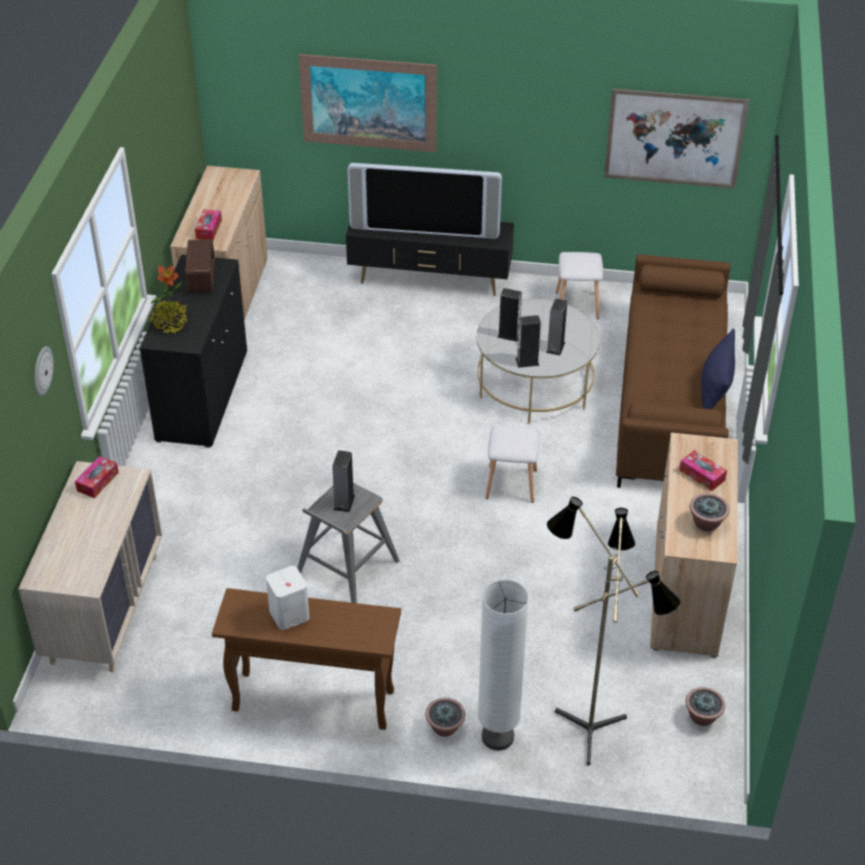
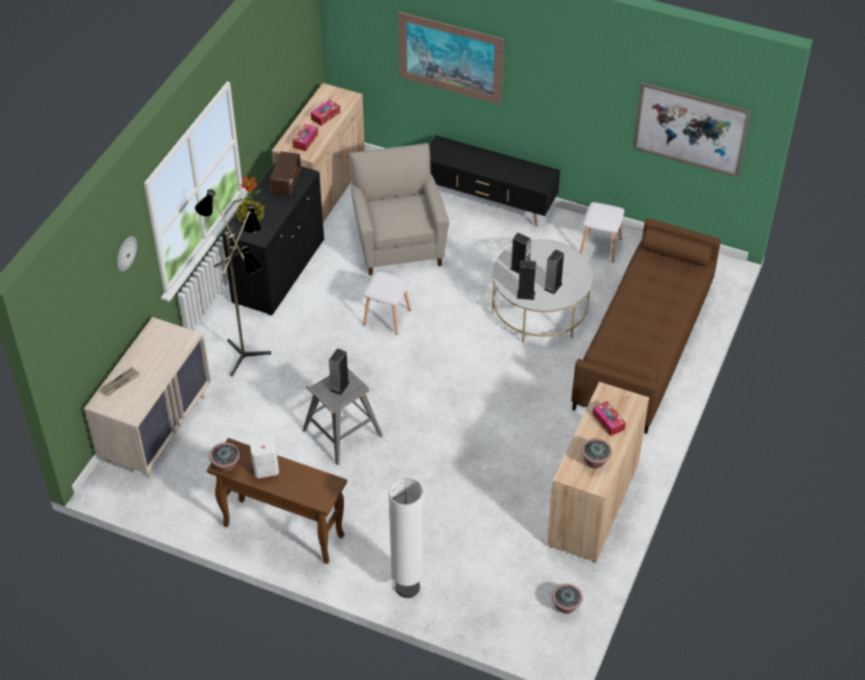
camera: 15 degrees right, 5 degrees up
(59, 548) = (120, 383): none -> newspaper
(98, 481) = (162, 336): tissue box -> tissue box (325, 116)
(338, 338) = (398, 241): none -> beige armchair
(425, 229) = (485, 163): television -> none
(445, 728) = (371, 572): potted plant -> potted plant (226, 466)
(512, 483) = (491, 390): white stool -> white stool (388, 317)
(593, 724) = (481, 594): floor lamp -> floor lamp (248, 353)
(715, 388) = (668, 346): blue pillow -> none

